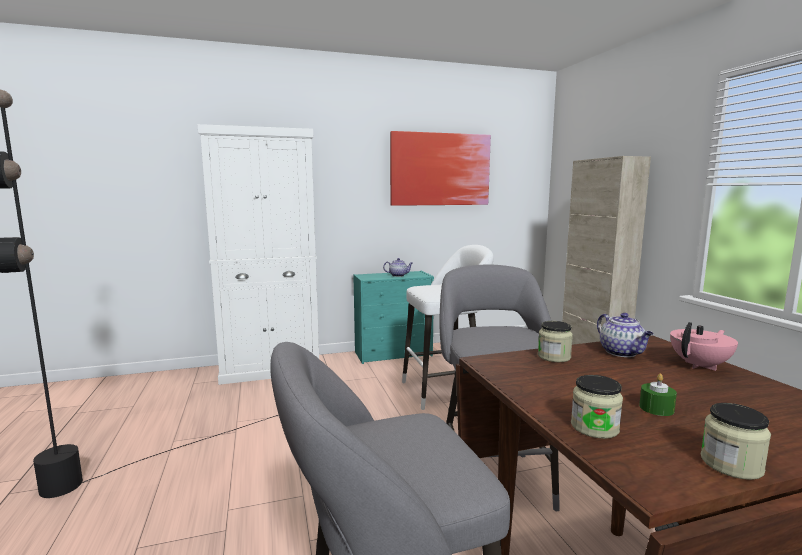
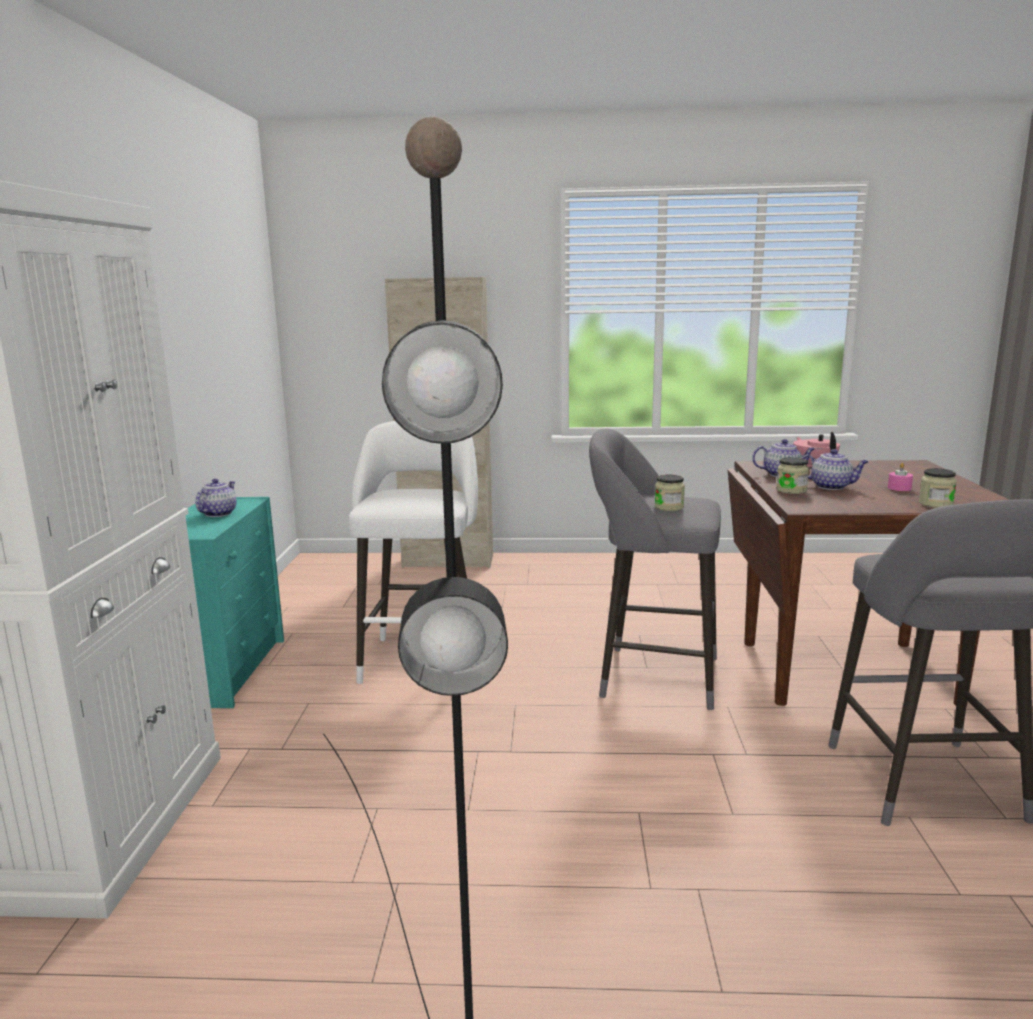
camera: 70 degrees left, 5 degrees up
(440, 169) = (190, 292): picture -> none
(600, 373) = (831, 487): none -> teapot
(656, 408) = (899, 488): green candle -> pink candle
(731, 464) = (974, 491): jar -> jar (669, 507)

